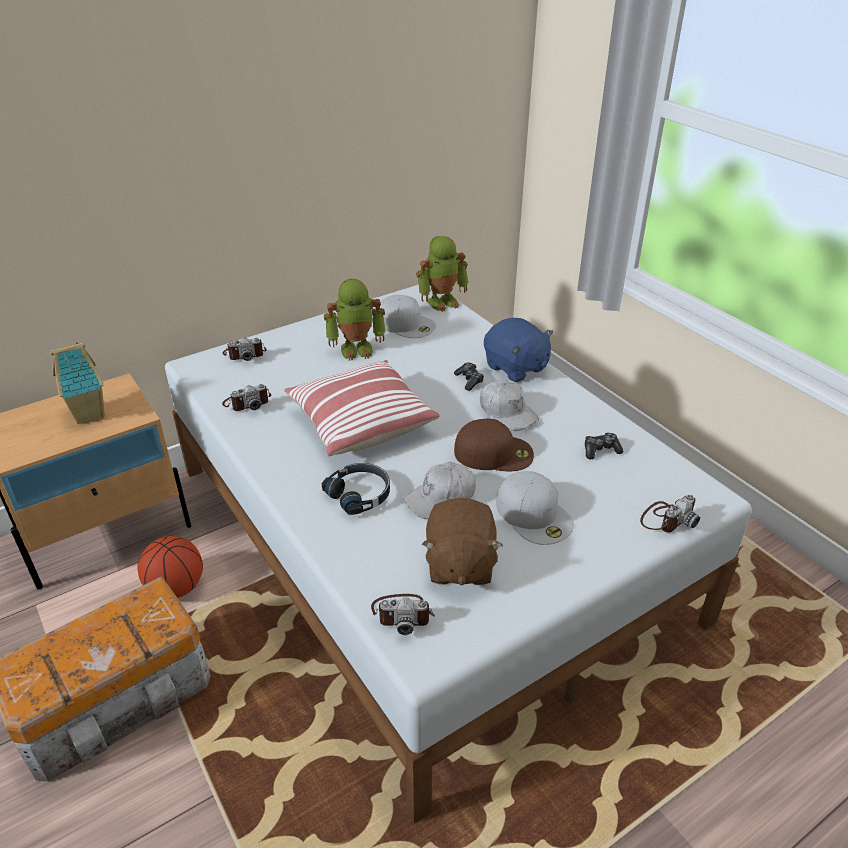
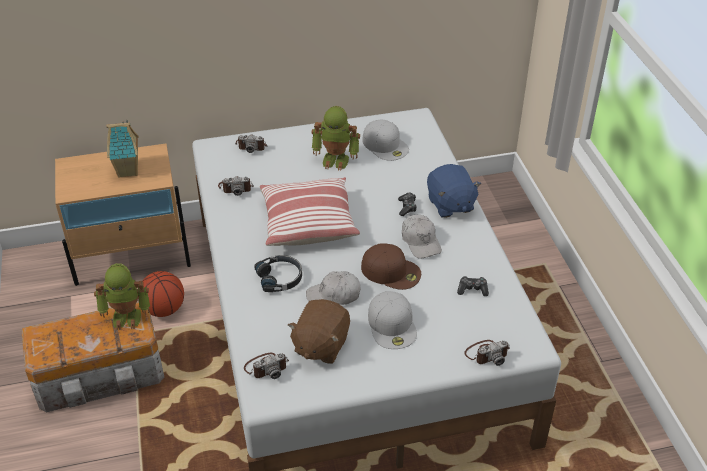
camera: 20 degrees right, 5 degrees up
(402, 613) = (266, 367): camera -> camera turned 45 degrees counterclockwise
(442, 301) = (426, 130): toy robot -> toy robot (127, 316)

